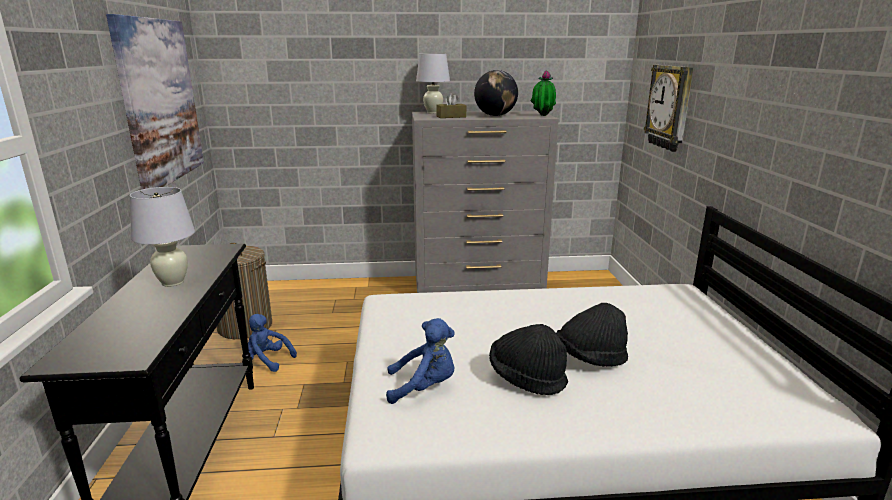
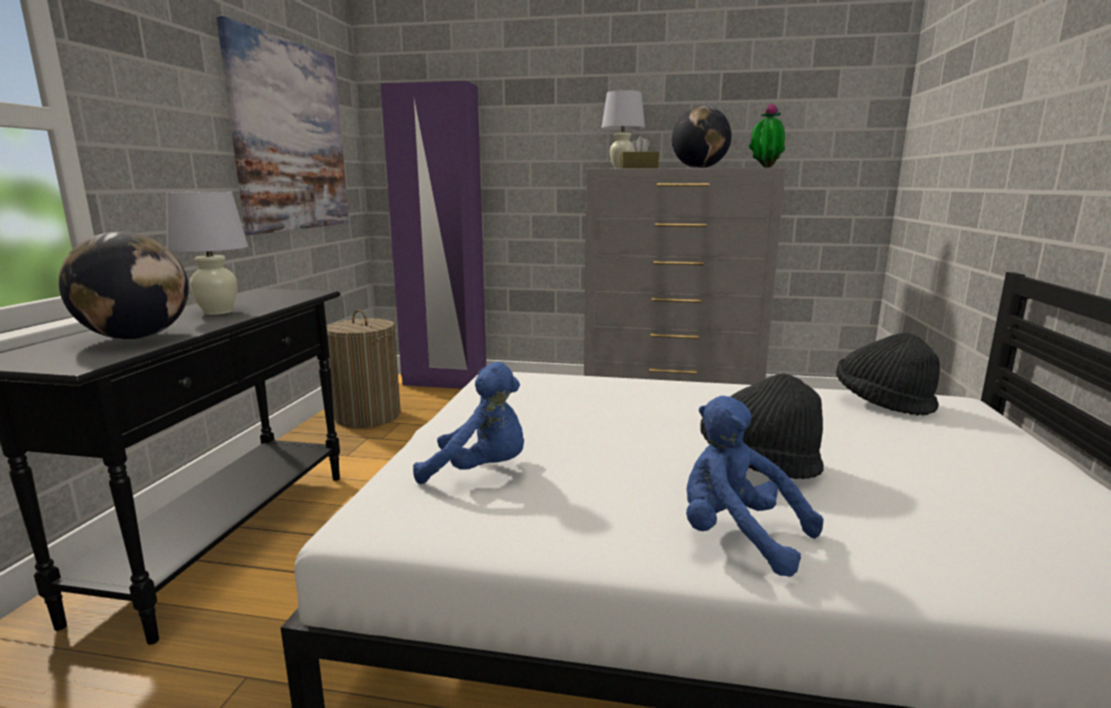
camera: 15 degrees right, 5 degrees down
(141, 322) = (136, 337): none -> globe
(267, 361) = (371, 453): blue plush toy -> blue plush toy (737, 537)
(294, 286) = (444, 383): none -> purple wardrobe
(526, 378) = (640, 479): black hat -> black hat (882, 402)
(670, 107) = (959, 144): wall clock -> none

